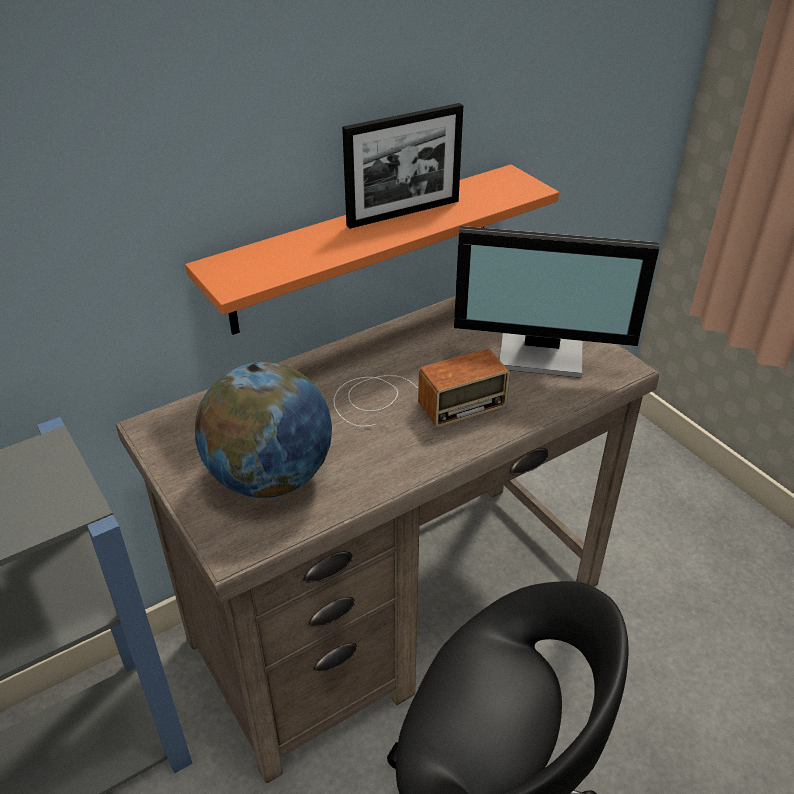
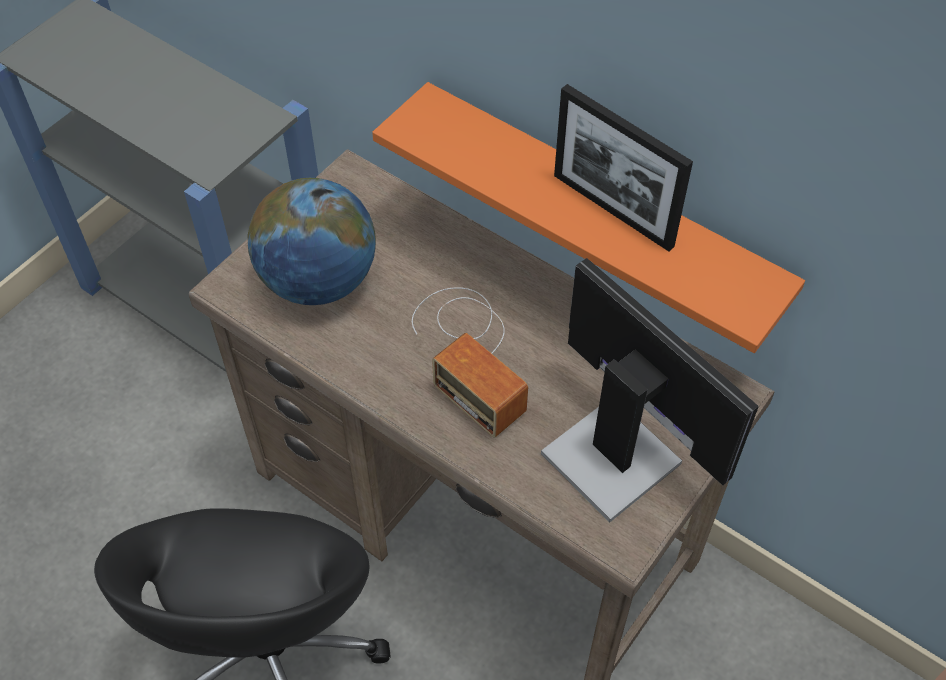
camera: 70 degrees right, 15 degrees up
(542, 352) = (613, 454): monitor -> monitor turned 150 degrees clockwise

